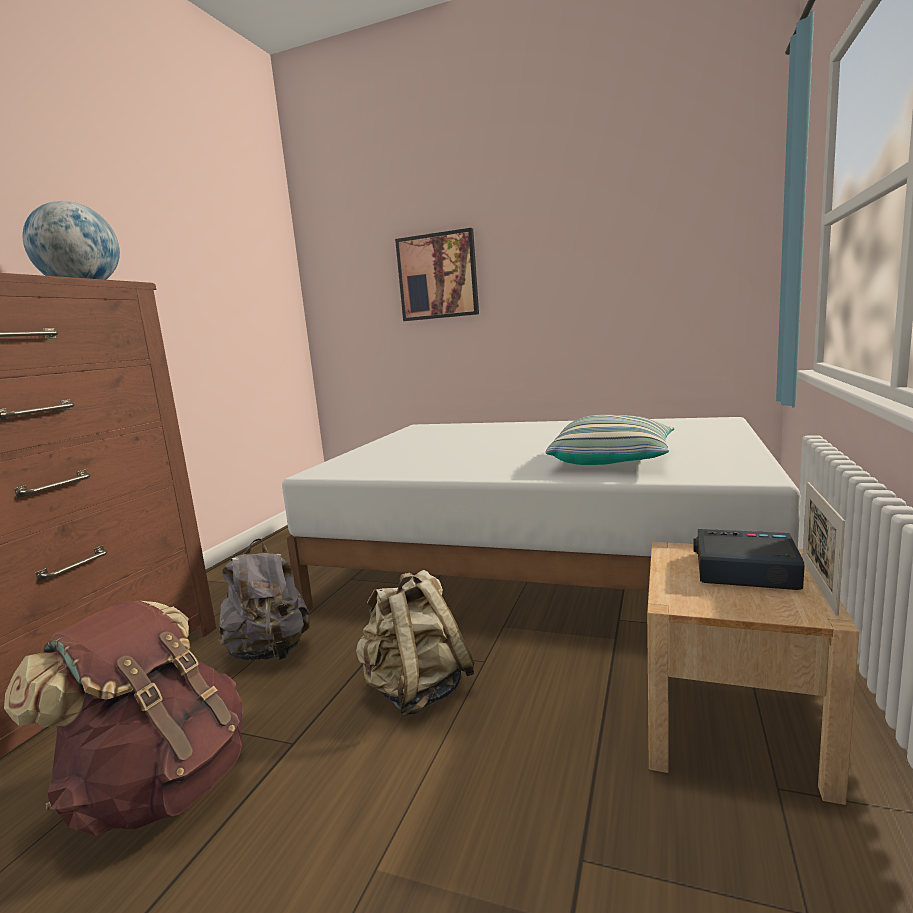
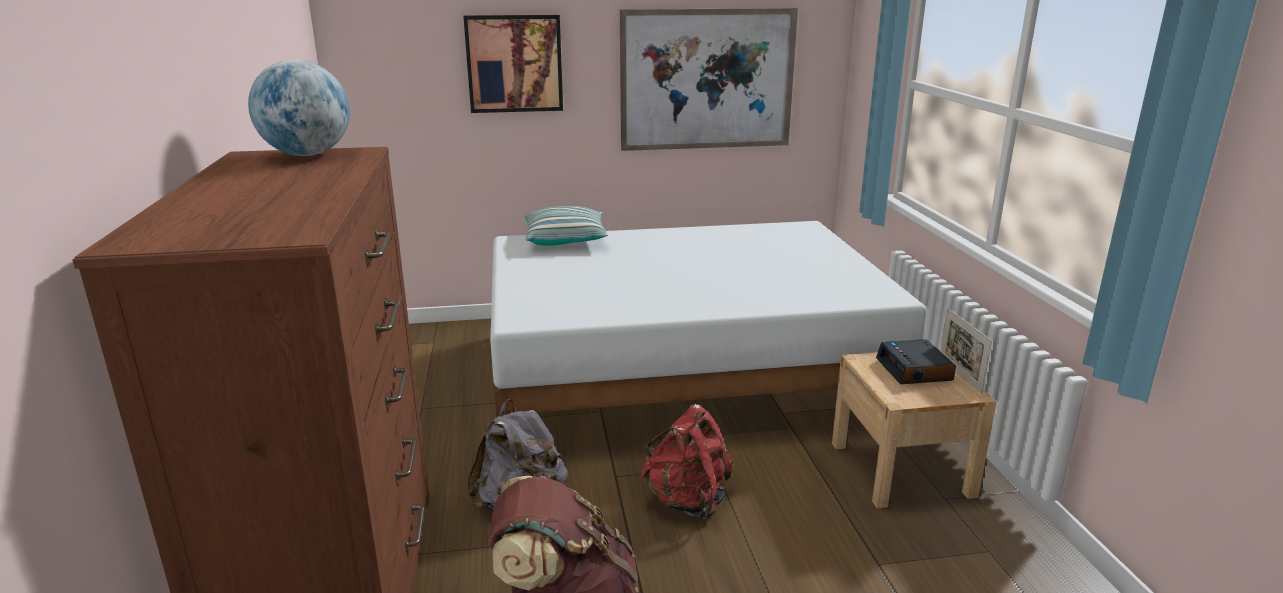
camera: 30 degrees left, 10 degrees up
(416, 691) = (686, 501): beige backpack -> red backpack
(612, 461) = (780, 286): pillow -> pillow (566, 240)
(617, 275) = (707, 80): none -> picture
(744, 570) = (915, 370): alarm clock -> alarm clock turned 90 degrees counterclockwise

